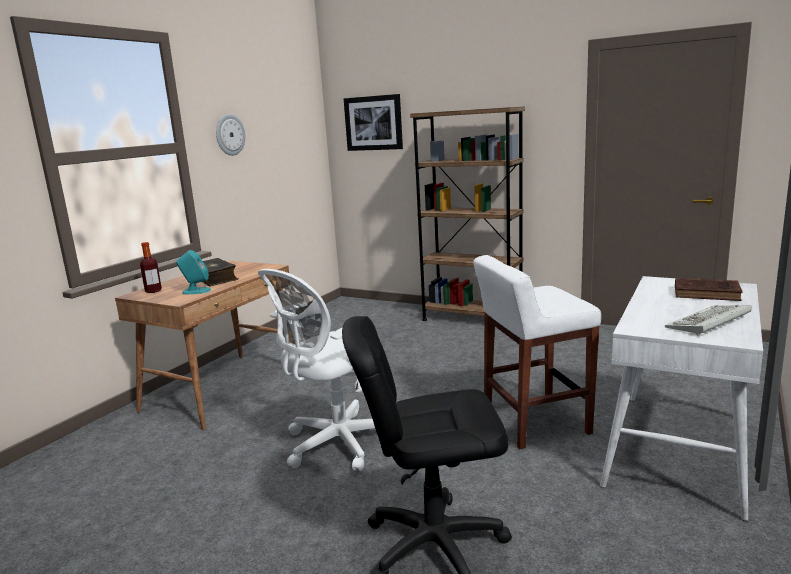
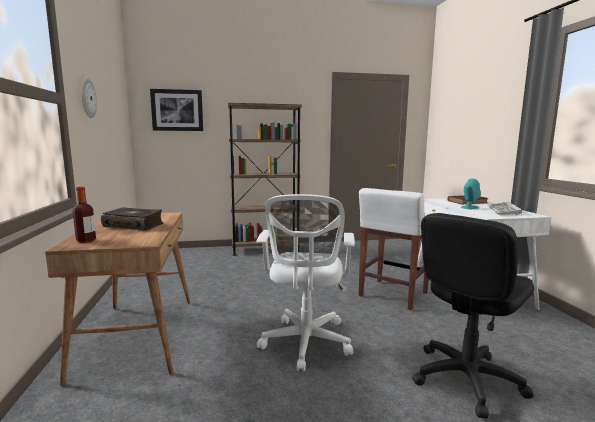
camera: 40 degrees left, 5 degrees down
(196, 291) = (141, 235): turquoise speaker -> turquoise speaker (469, 207)

